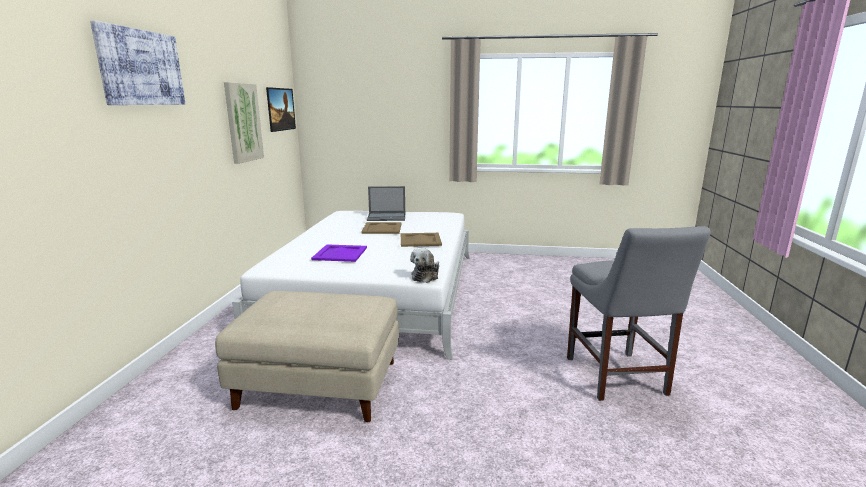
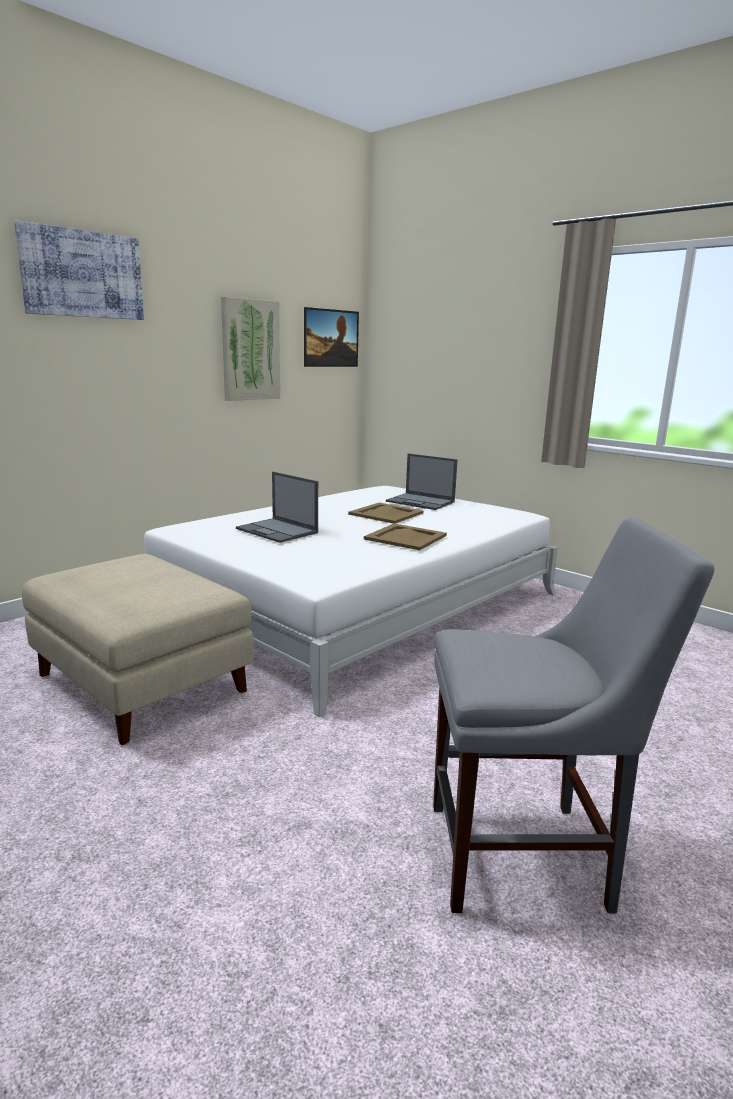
camera: 35 degrees right, 0 degrees up
(340, 253) = (277, 531): purple tray -> laptop
(426, 276) = (319, 580): plush toy -> none
(617, 378) = (527, 856): grey chair -> grey chair turned 120 degrees counterclockwise

